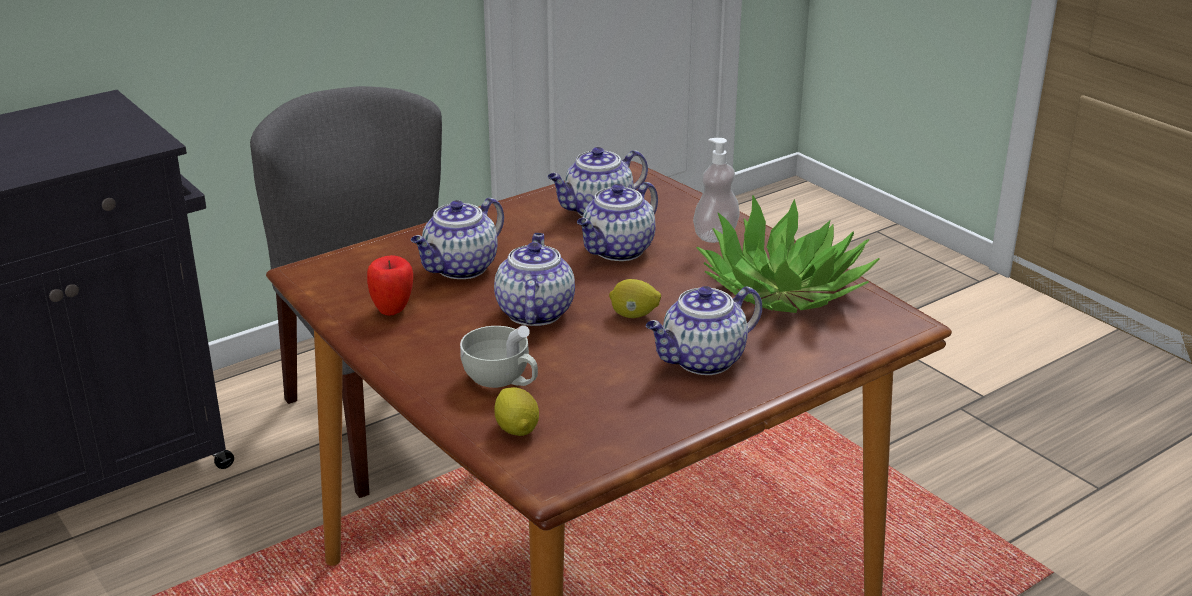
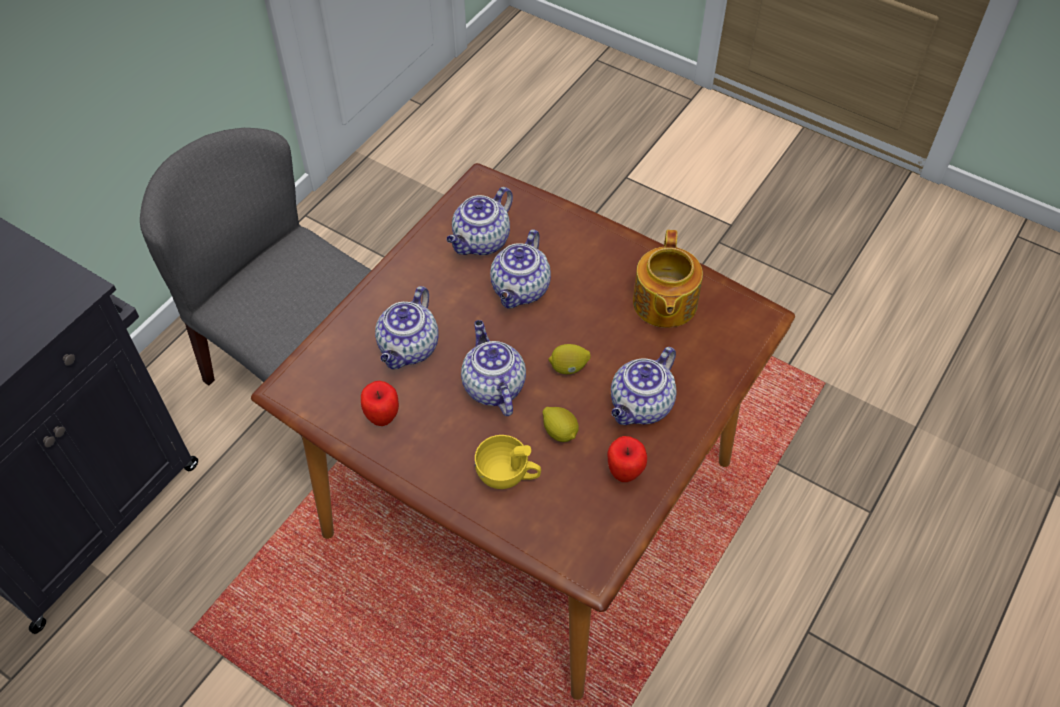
camera: 20 degrees left, 25 degrees up
(502, 380) = (508, 475): white cup -> yellow cup
(517, 429) = (545, 525): lemon -> lemon (560, 432)
(646, 408) = (624, 473): none -> apple
(715, 236) = (586, 249): soap dispenser -> none
(783, 290) = (663, 303): potted plant -> teapot

